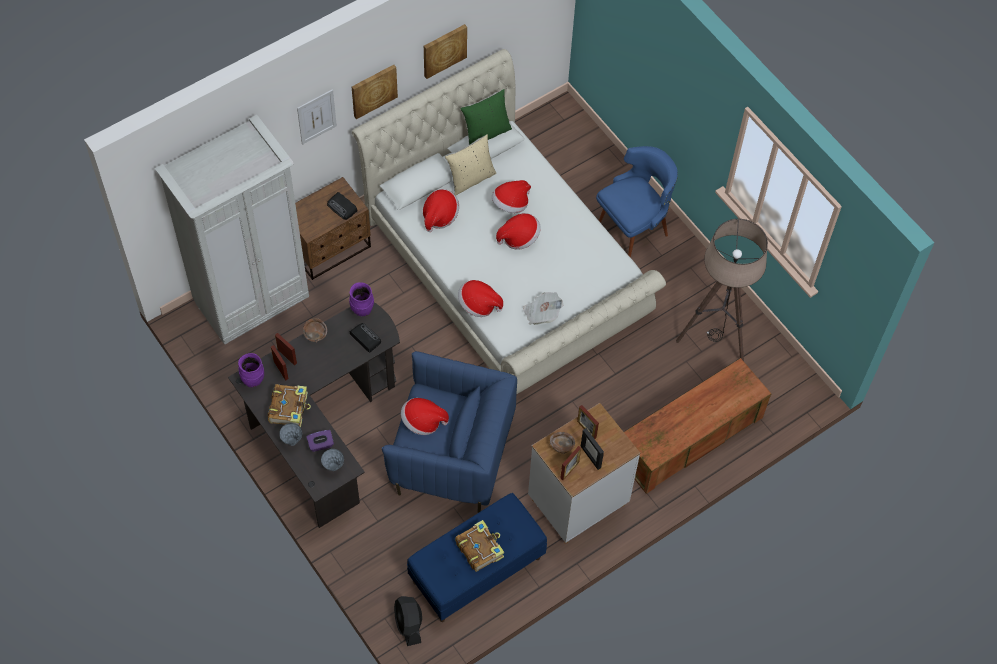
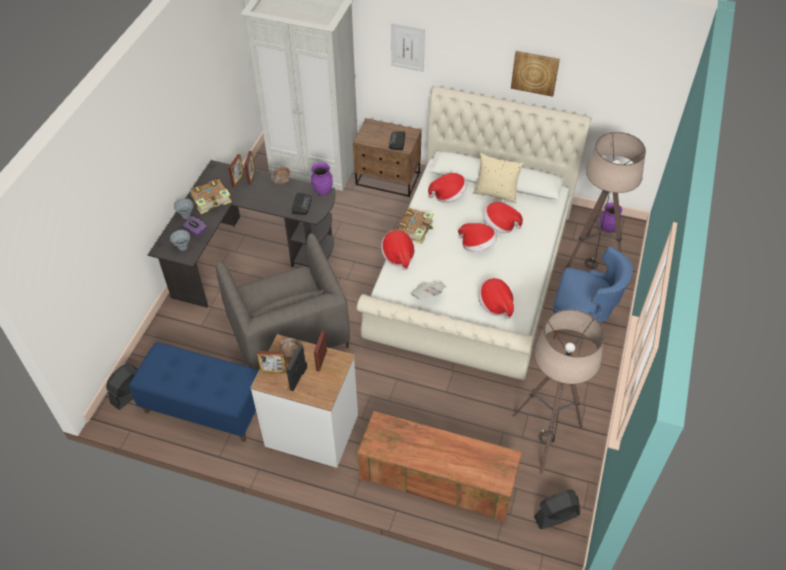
camera: 55 degrees right, 10 degrees down
(253, 380) = (218, 172): purple vase -> purple vase (608, 228)
(373, 90) = (462, 62): picture -> none
(423, 421) = (276, 285): hat -> hat (495, 304)
(451, 453) = (288, 334): blue armchair -> grey armchair
(479, 548) = (194, 379): book -> book (416, 229)
(486, 133) = (535, 173): green pillow -> none
(576, 170) = (589, 263): none -> floor lamp
(784, 380) = (556, 516): none -> black fan

